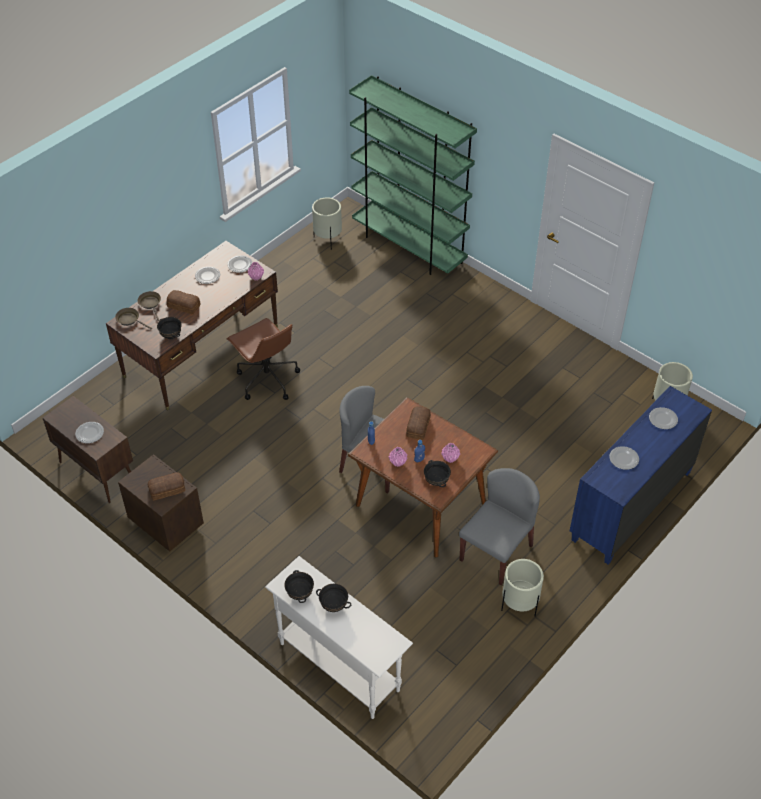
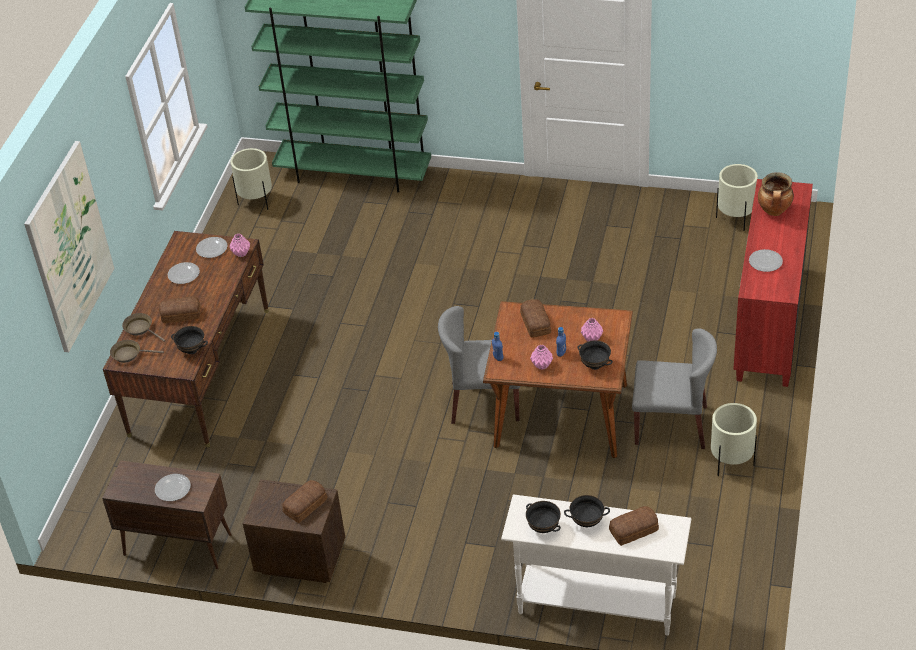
camera: 25 degrees left, 5 degrees down
(103, 226) = (69, 247): none -> picture
(267, 379) = (299, 368): brown office chair -> none
(363, 631) = (634, 530): none -> bread
(496, 552) = (672, 425): grey chair -> grey chair turned 90 degrees clockwise
(630, 505) = (769, 324): blue dresser -> red dresser
(663, 419) = (774, 211): plate -> cooking pot

